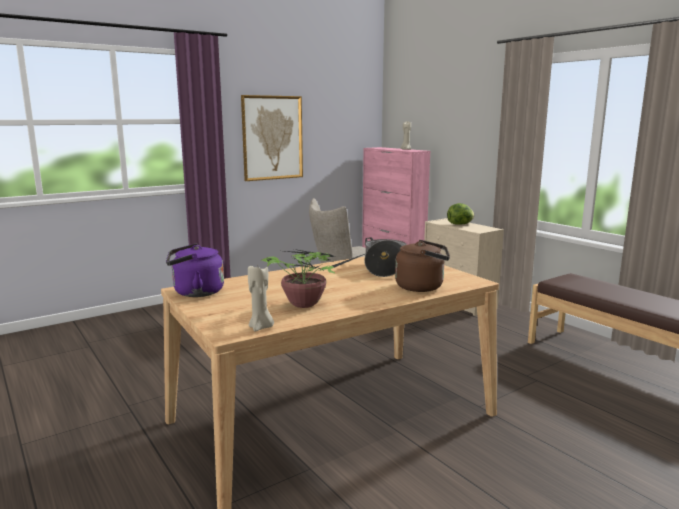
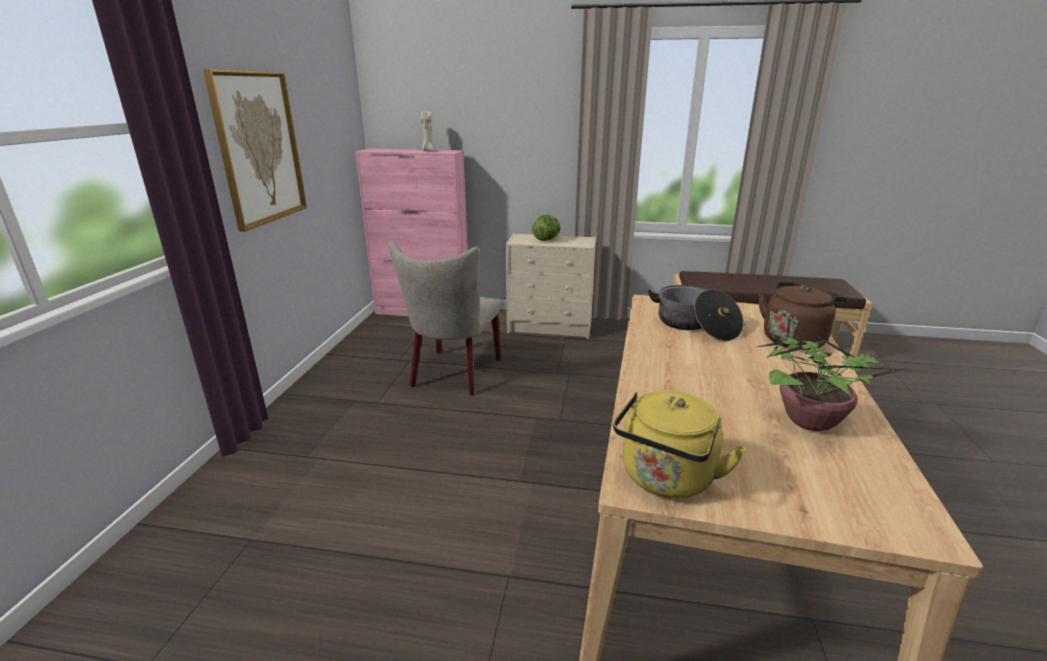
camera: 45 degrees left, 10 degrees up
(195, 292) = (666, 479): purple kettle -> yellow kettle
(261, 327) = (903, 492): beige candle -> none

